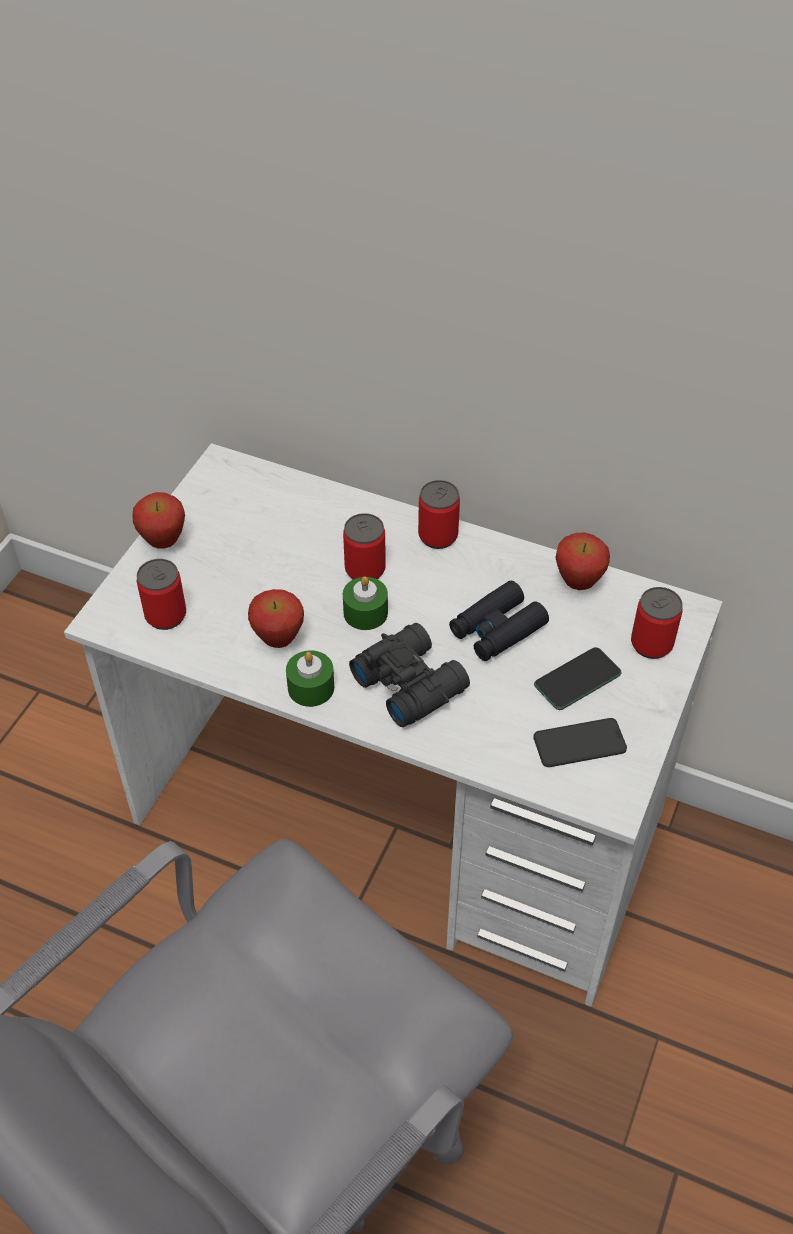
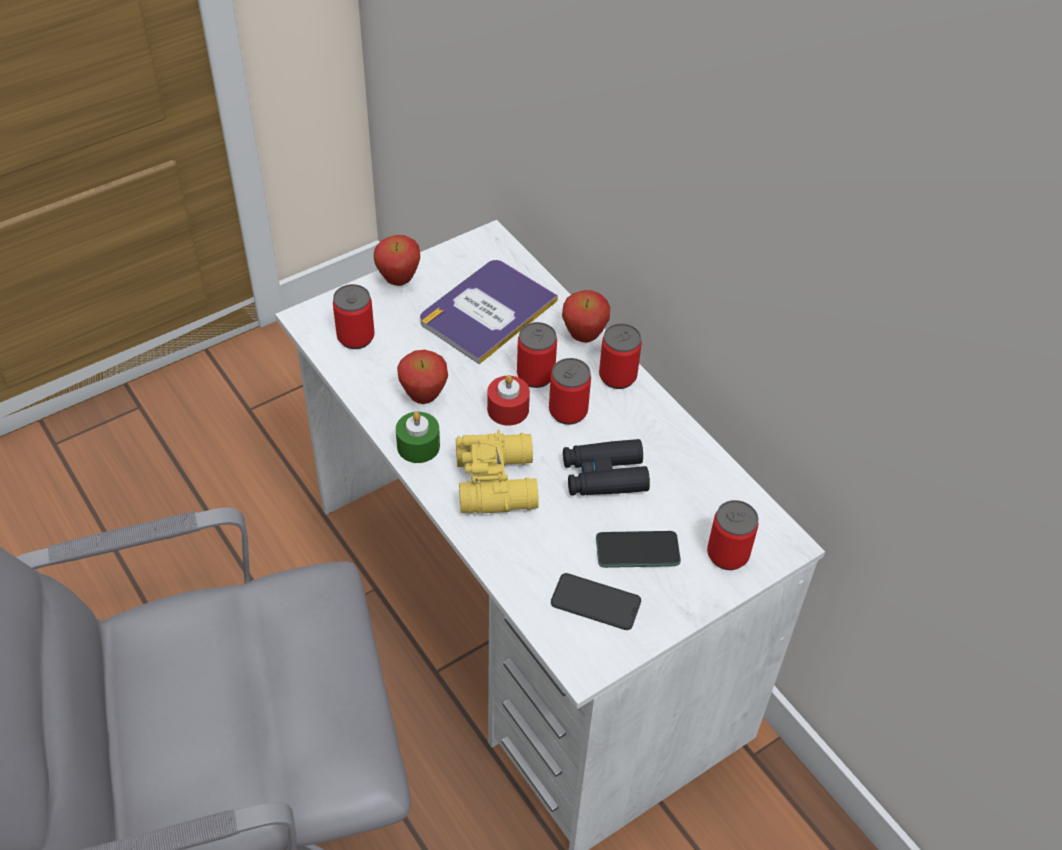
camera: 30 degrees right, 0 degrees up
(273, 532) = (487, 311): none -> book
(365, 613) = (508, 409): green candle -> red candle
(409, 681) = (498, 481): black binoculars -> yellow binoculars
(420, 588) = (568, 411): none -> can
(578, 583) = (706, 472): apple -> apple (584, 336)

